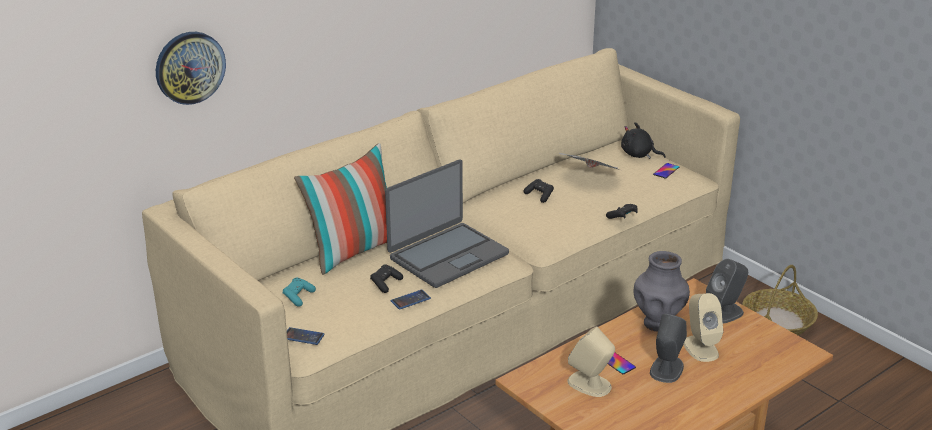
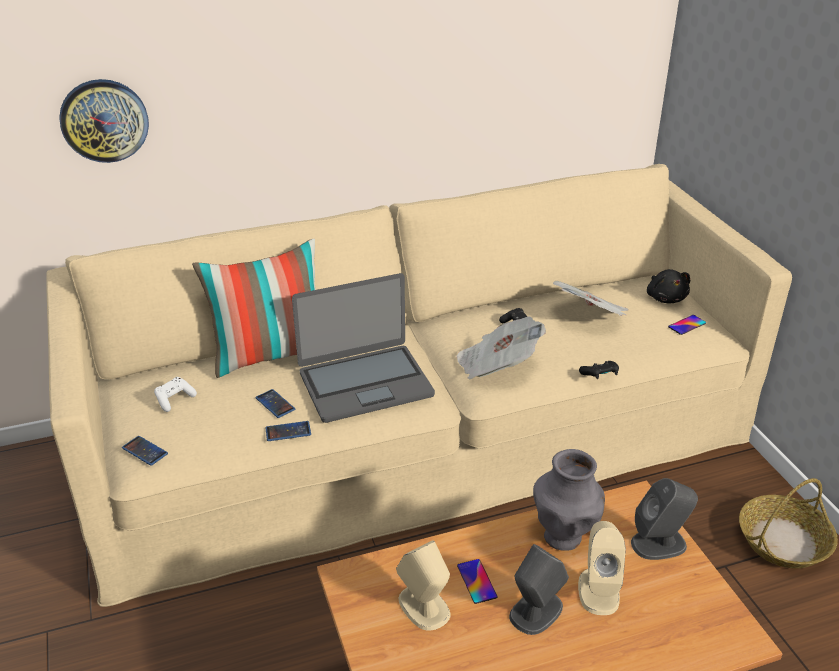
camera: 20 degrees right, 5 degrees up
(298, 297) = (174, 399): turquoise game controller -> white game controller
(385, 283) = (275, 404): black game controller -> phone
(541, 225) = (497, 366): none -> newspaper
(639, 155) = (665, 298): black plush toy -> black plush toy turned 150 degrees counterclockwise

